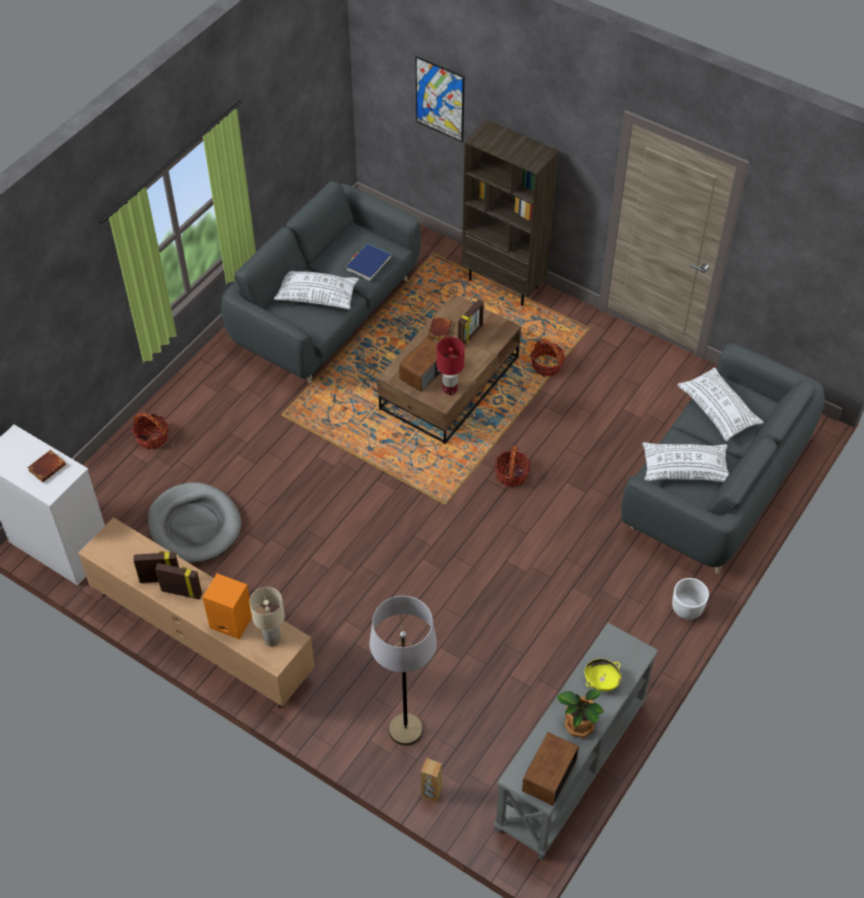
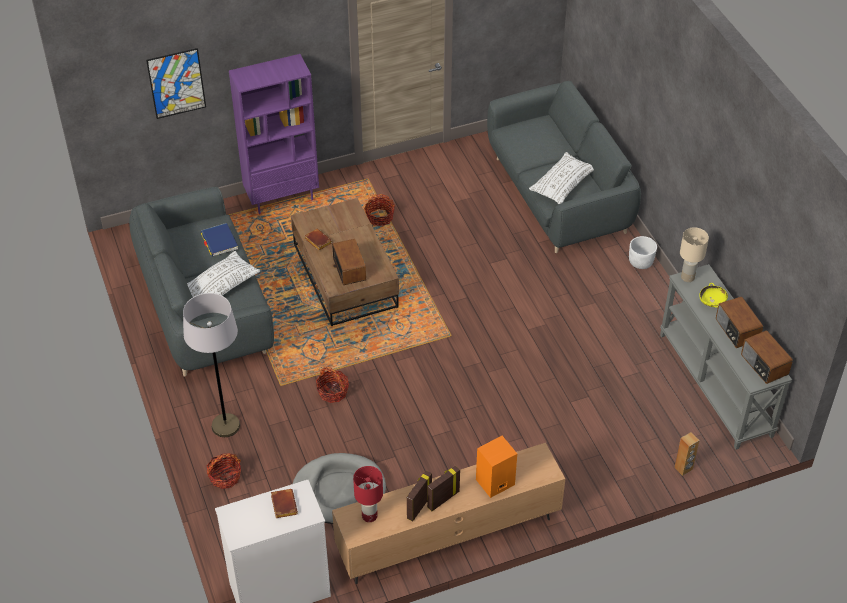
camera: 55 degrees left, 5 degrees down
(272, 639) = (530, 465): beige table lamp -> beige table lamp (688, 277)
(405, 729) = (622, 456): grey floor lamp -> grey floor lamp (225, 426)
(450, 389) = (378, 264): red table lamp -> red table lamp (370, 516)
(470, 335) = (340, 227): picture frame -> none
(504, 283) = (282, 198): brown bookcase -> purple bookcase
(511, 475) = (458, 287): basket -> basket (333, 392)
(578, 724) = (736, 330): potted plant -> radio
(718, 410) = (529, 143): white pillow -> none

